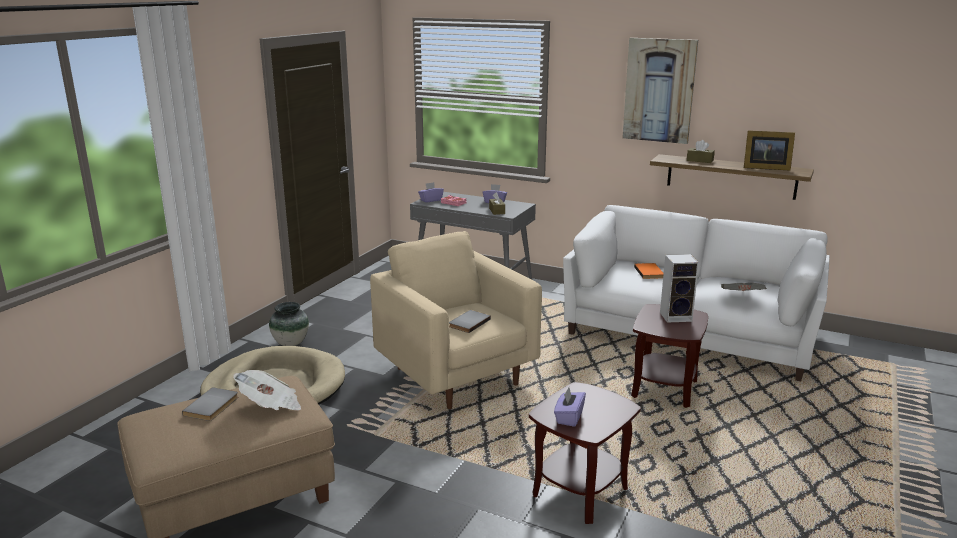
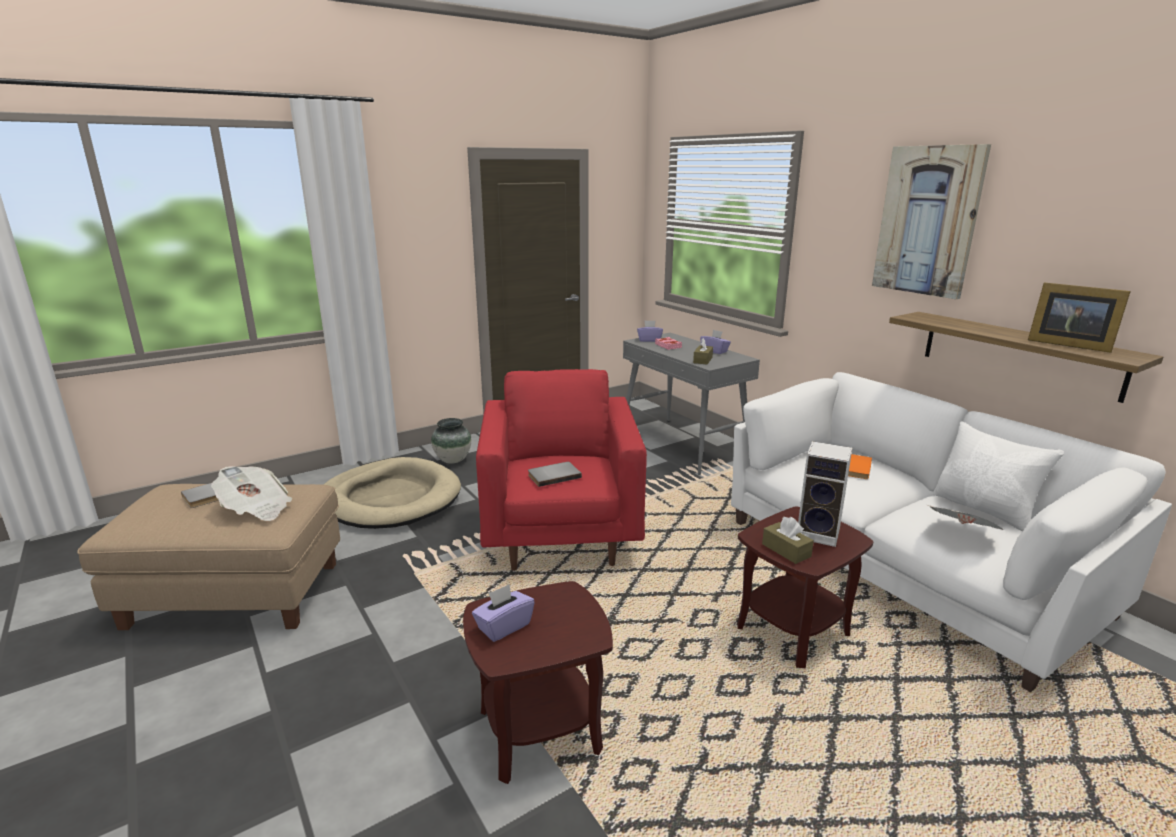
camera: 30 degrees right, 0 degrees up
(457, 376) = (561, 536): beige armchair -> red armchair
(700, 160) = (968, 324): brown tissue box -> brown tissue box (786, 550)
(739, 281) = (984, 509): none -> white pillow

